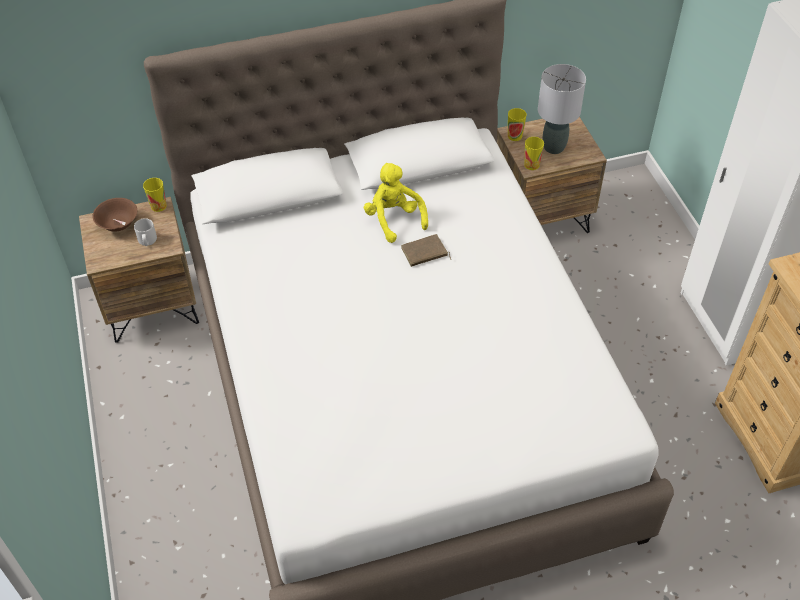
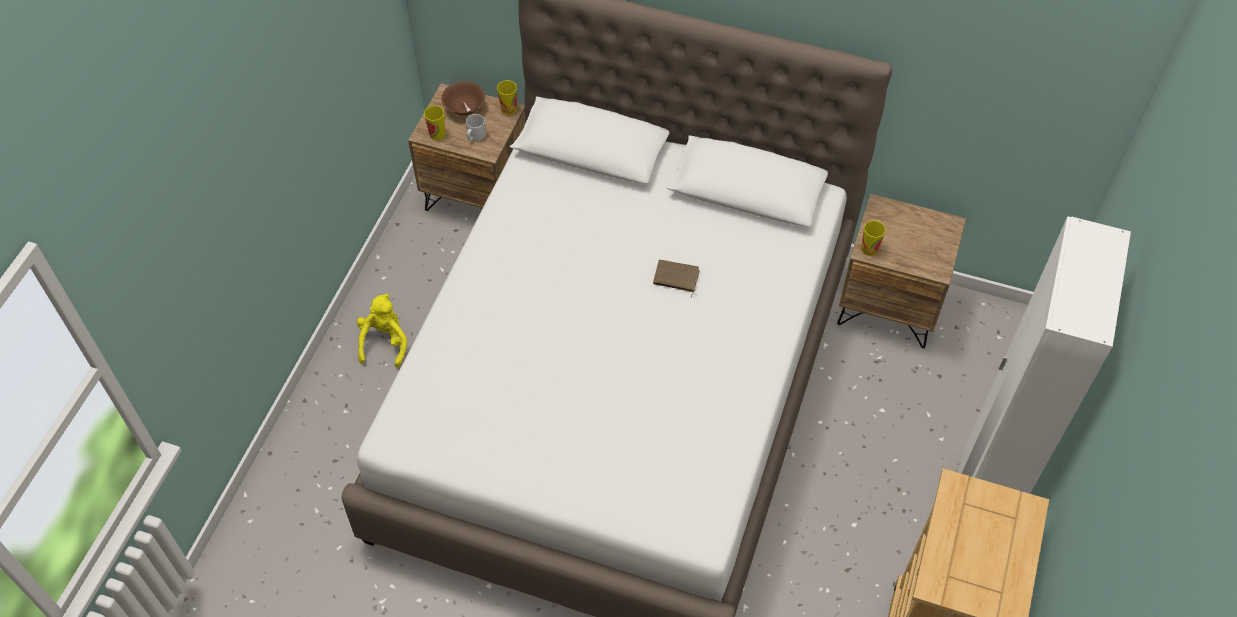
camera: 35 degrees right, 5 degrees up
(394, 219) = (677, 232): yellow plush toy -> yellow plush toy (385, 342)
(515, 136) = (880, 211): cup -> cup (437, 134)
(554, 147) = (908, 243): grey table lamp -> none

